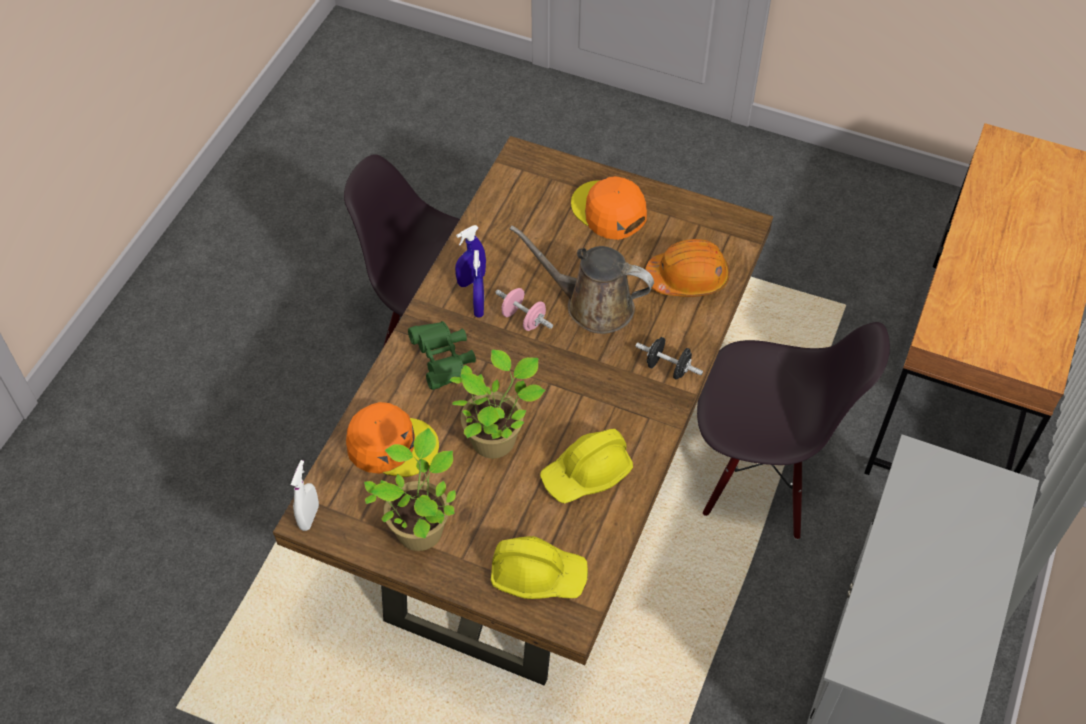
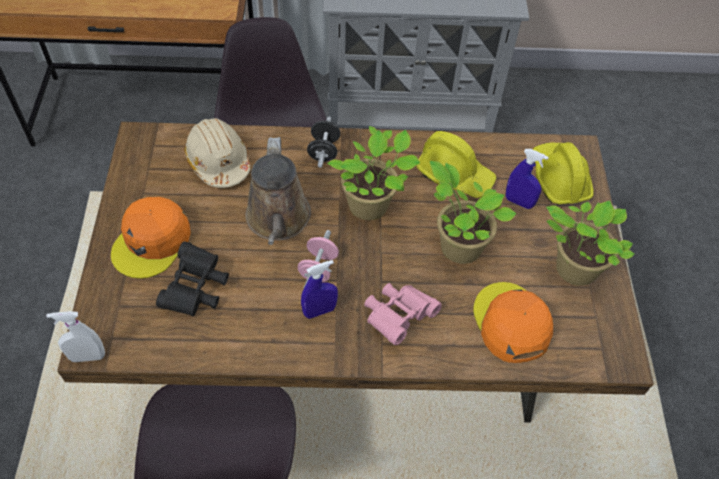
camera: 115 degrees left, 0 degrees up
(309, 517) = (620, 359): white spray bottle -> white spray bottle (87, 357)
(443, 361) = (398, 317): green binoculars -> pink binoculars
(471, 280) = (288, 330): blue spray bottle -> blue spray bottle (519, 202)
(543, 229) = (196, 289): none -> black binoculars
(577, 384) = (371, 206): none -> potted plant
(687, 278) = (218, 161): orange hard hat -> beige hard hat

